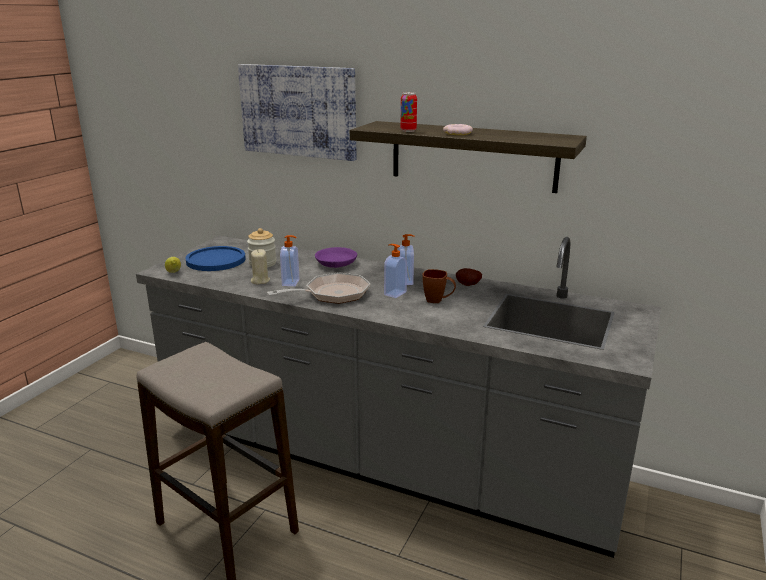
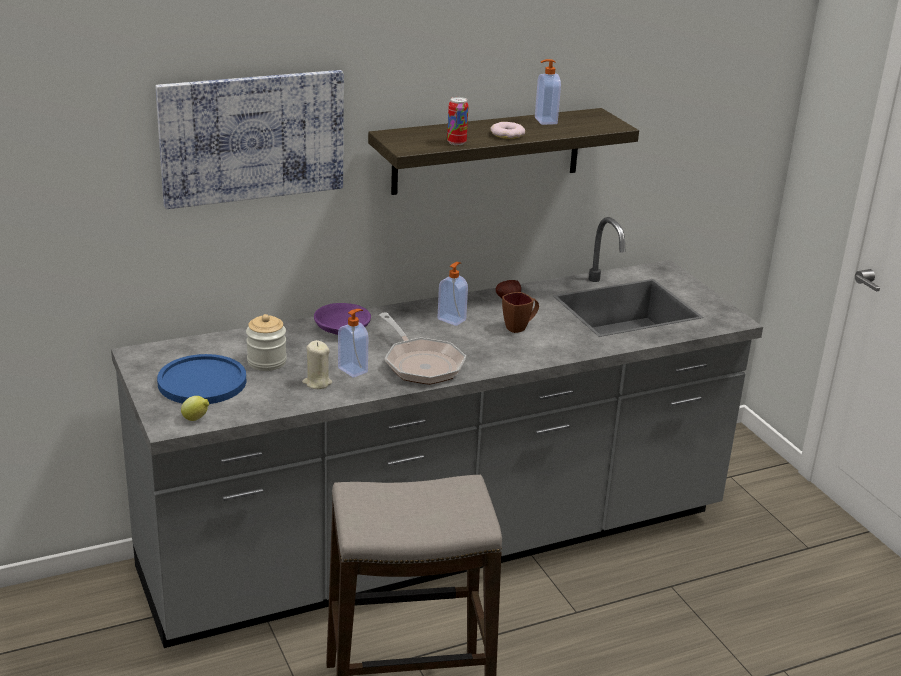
camera: 50 degrees left, 5 degrees up
(332, 294) = (421, 364): frying pan -> frying pan turned 135 degrees clockwise
(394, 293) = (470, 336): soap dispenser -> soap dispenser (545, 121)

